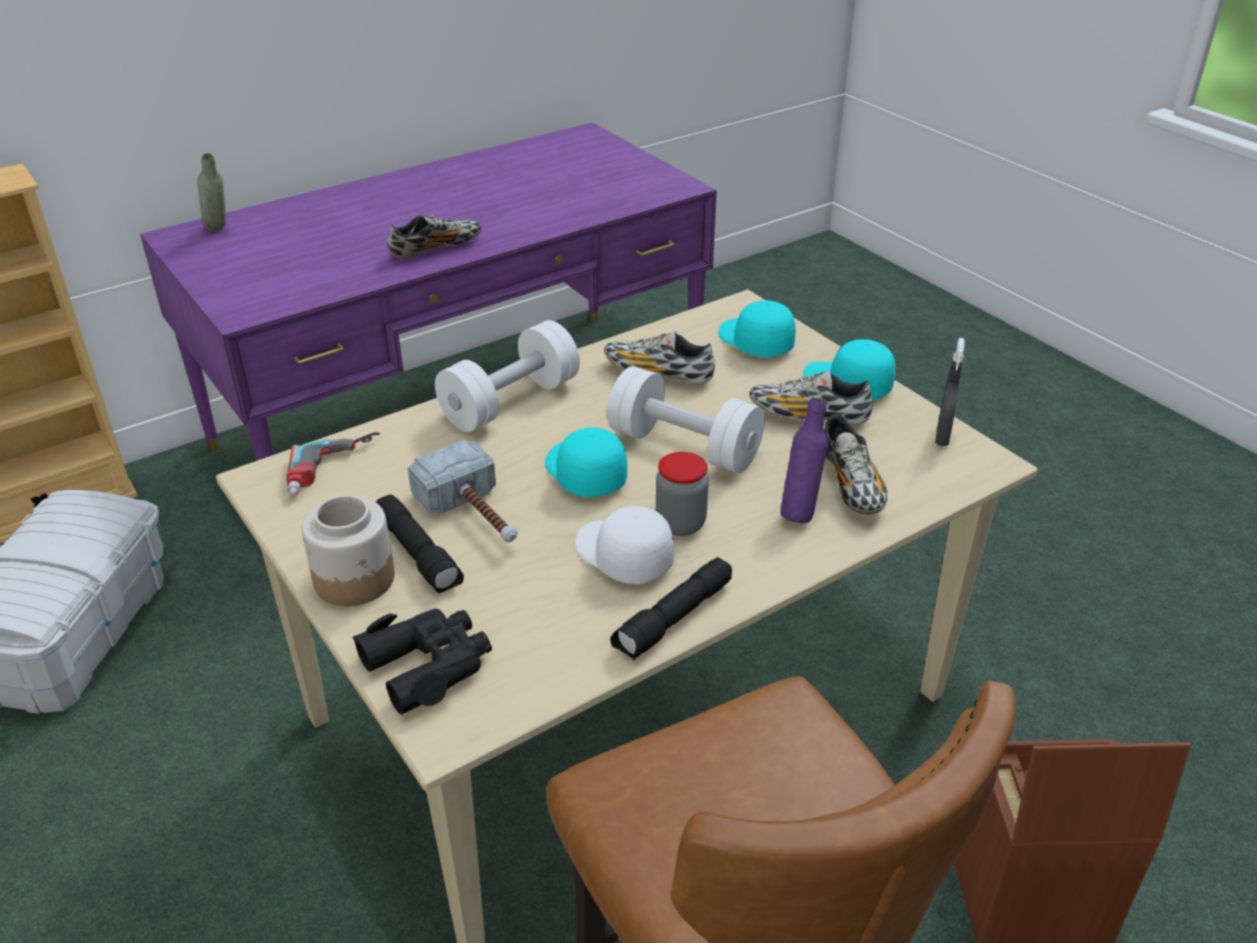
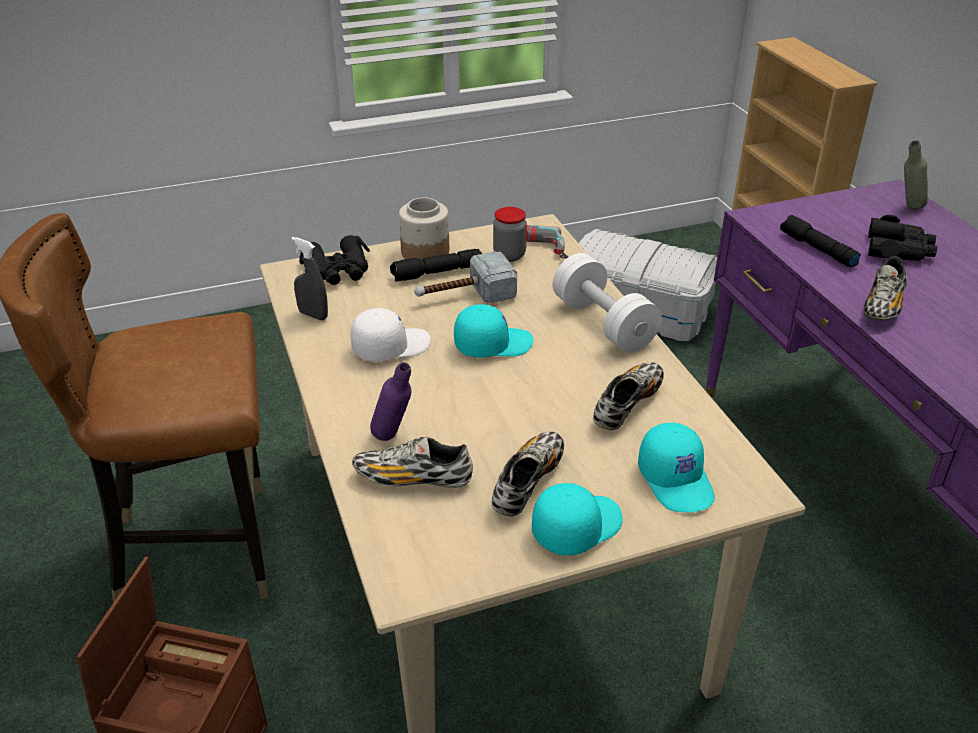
camera: 105 degrees right, 0 degrees up
(317, 238) = (899, 249): none -> black binoculars
(436, 249) = (882, 306): shoe -> shoe turned 45 degrees clockwise
(674, 620) = (317, 357): black flashlight -> black flashlight (816, 249)
(680, 523) = (411, 377): jar -> jar (509, 255)
(684, 446) = (508, 398): white dumbbell -> none
(754, 342) = (677, 480): turquoise cap -> turquoise cap turned 90 degrees clockwise
(942, 436) = (459, 569): grey spray bottle -> grey spray bottle (313, 315)

